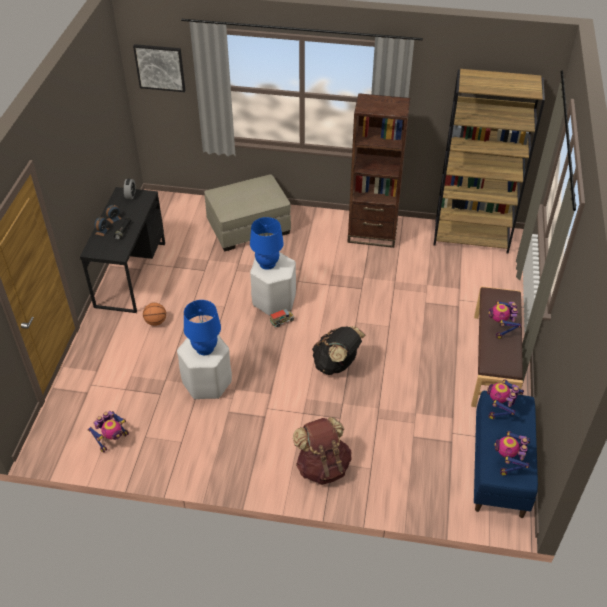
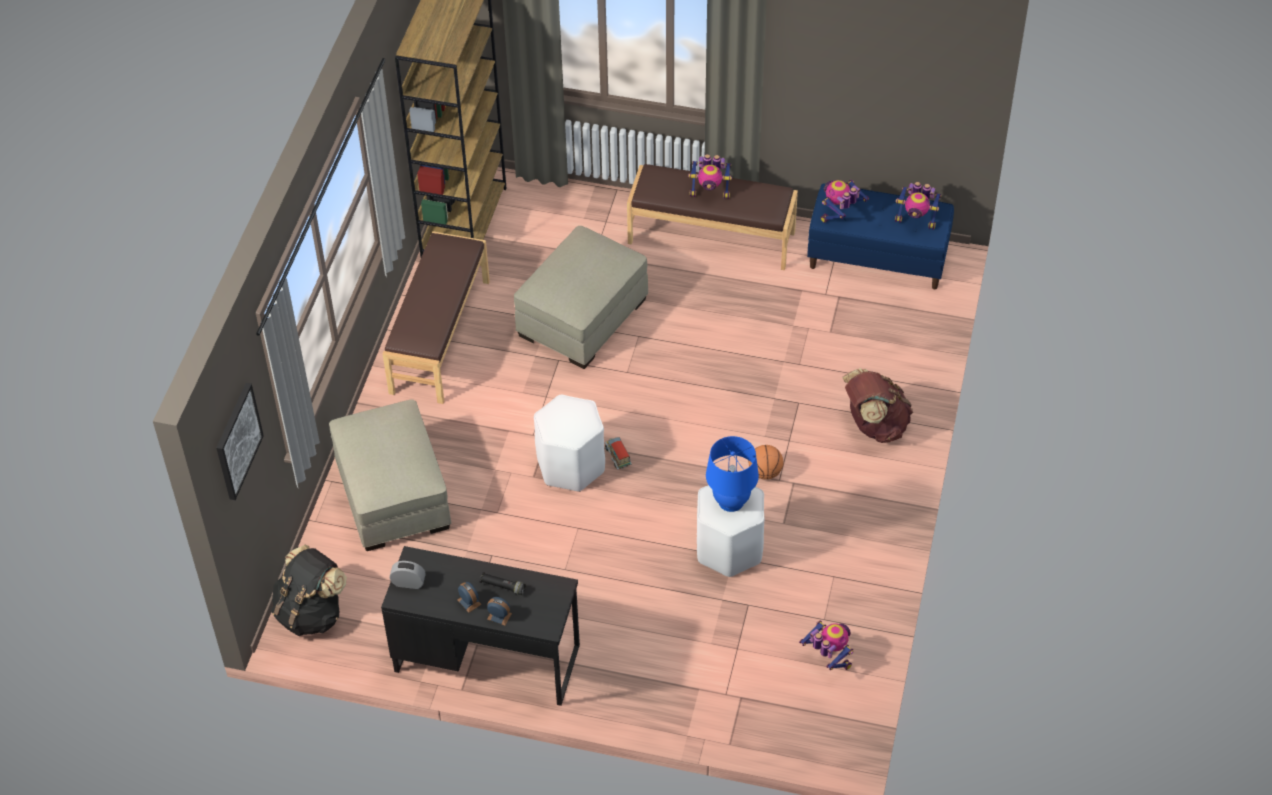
camera: 85 degrees left, 5 degrees up
(156, 322) = (602, 617): basketball -> basketball (765, 472)
(267, 263) = (563, 426): blue table lamp -> none
(336, 364) = (705, 399): black backpack -> black backpack (311, 613)
(372, 234) = (439, 336): brown bookcase -> brown bench
(401, 298) = (583, 316): none -> beige ottoman
(500, 409) = (840, 215): toy robot -> toy robot turned 105 degrees clockwise

